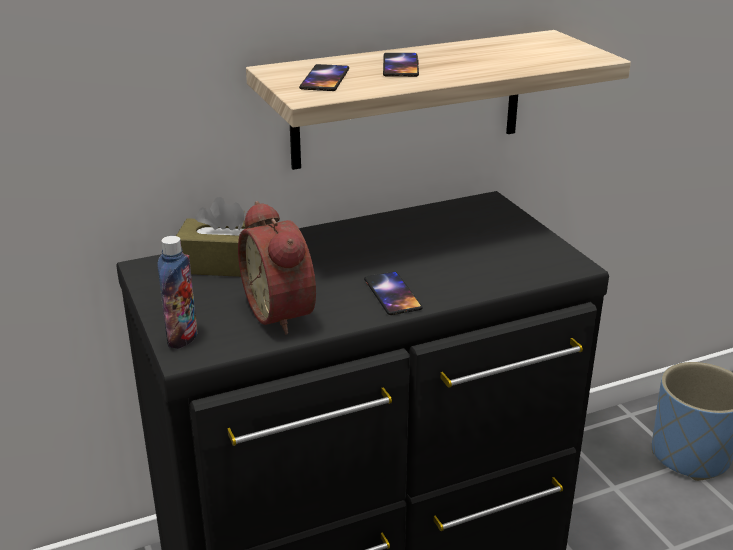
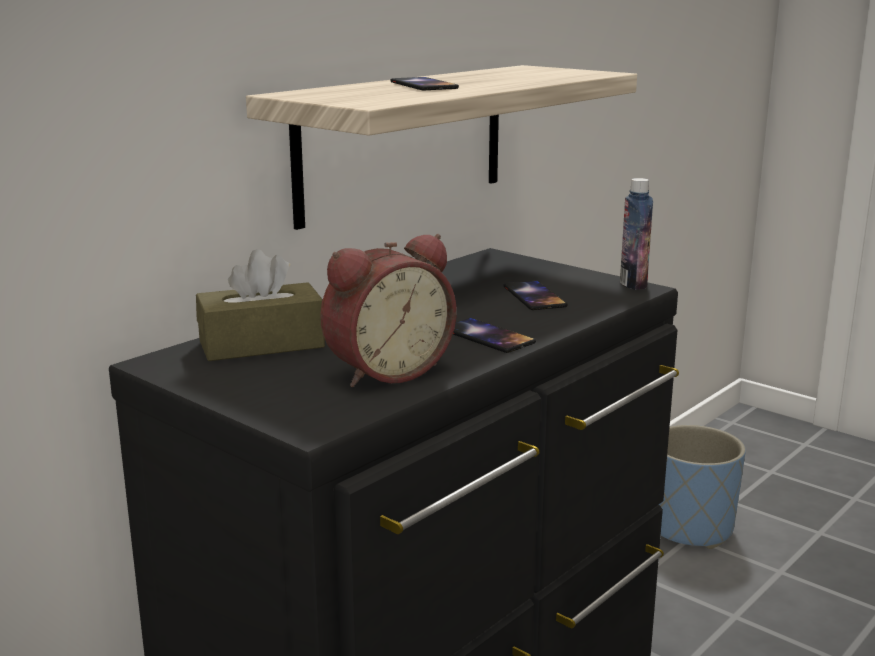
camera: 25 degrees left, 10 degrees down
(182, 337) = (287, 413): bottle -> bottle (633, 284)
(284, 312) = (385, 371): alarm clock -> alarm clock turned 75 degrees counterclockwise
(325, 79) = (361, 95): phone -> phone (534, 296)

